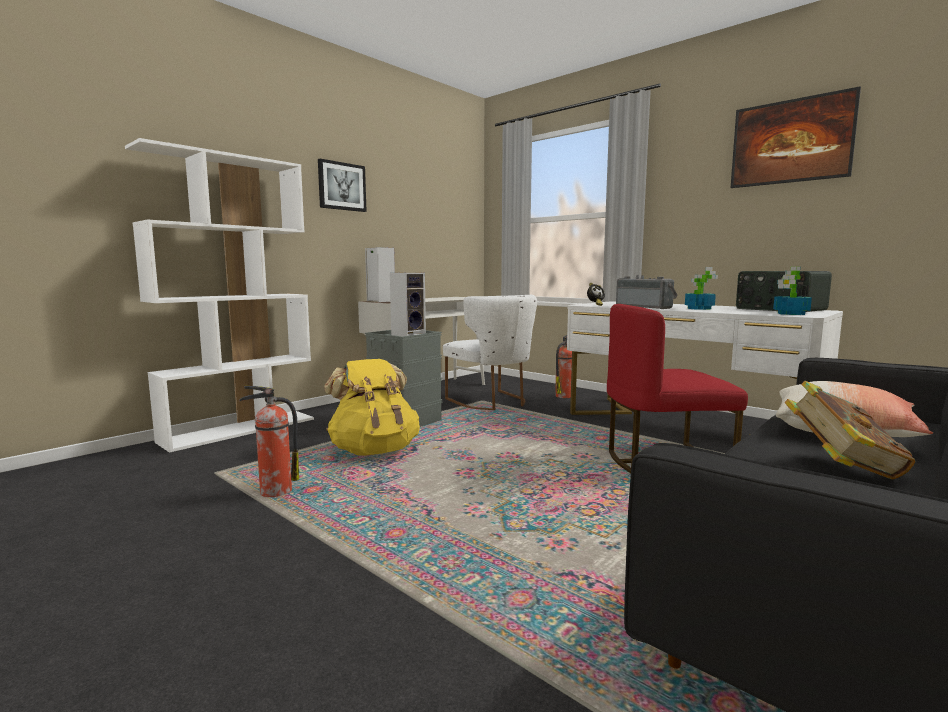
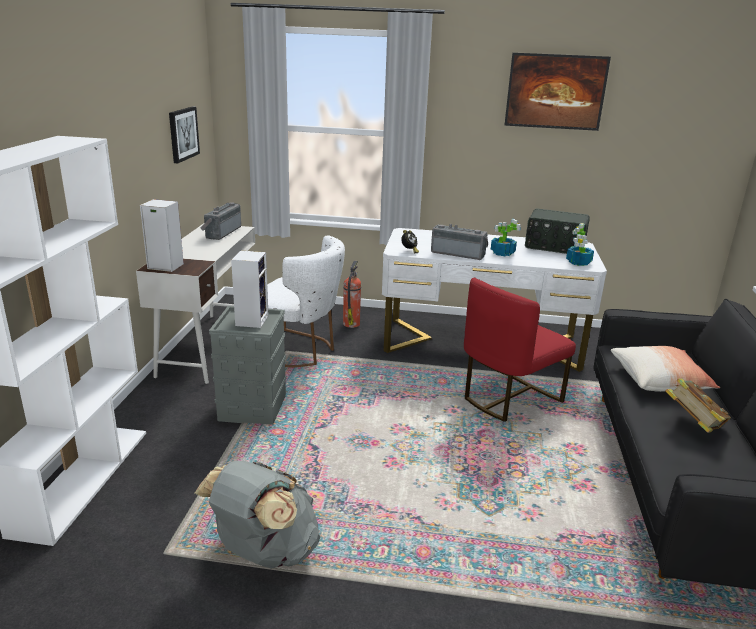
camera: 35 degrees left, 15 degrees up
(274, 492) = (264, 552): fire extinguisher -> grey backpack
(341, 186) = (103, 130): picture -> picture (183, 134)
(374, 451) = (279, 462): yellow backpack -> none
(457, 298) = (221, 232): none -> radio

